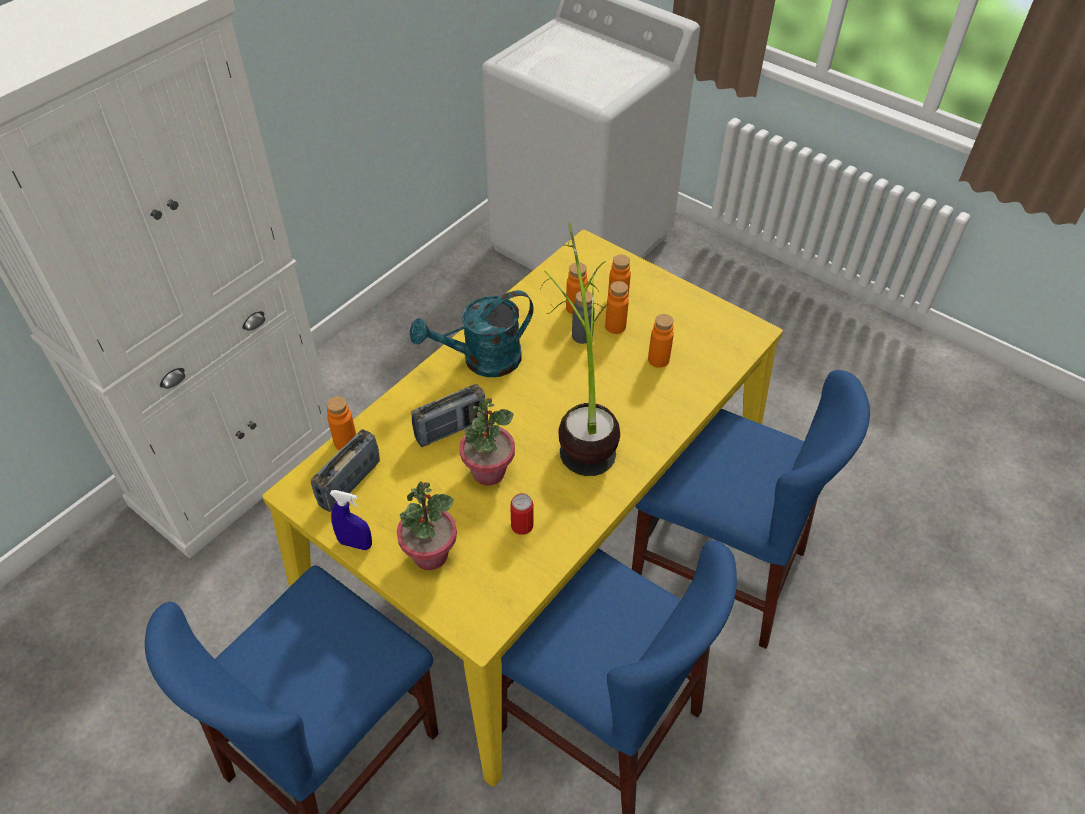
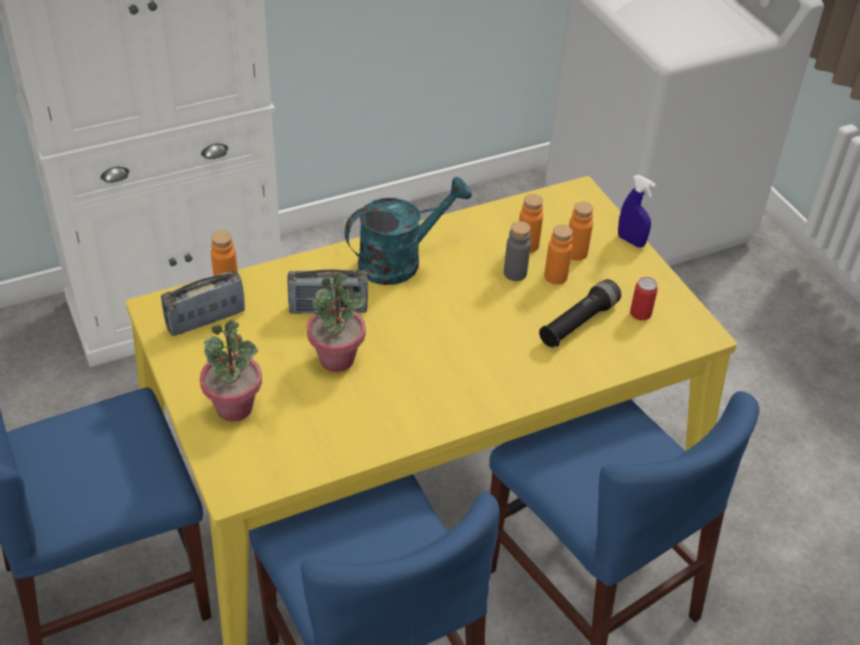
camera: 25 degrees right, 5 degrees down
(355, 543) = (176, 371): blue spray bottle -> blue spray bottle (631, 241)
(482, 361) = (400, 260): turquoise watering can -> turquoise watering can turned 150 degrees clockwise
(522, 525) = (335, 417): can -> can (640, 313)
(581, 425) = (456, 352): potted plant -> none
(658, 360) = (578, 323): orange bottle -> black flashlight

